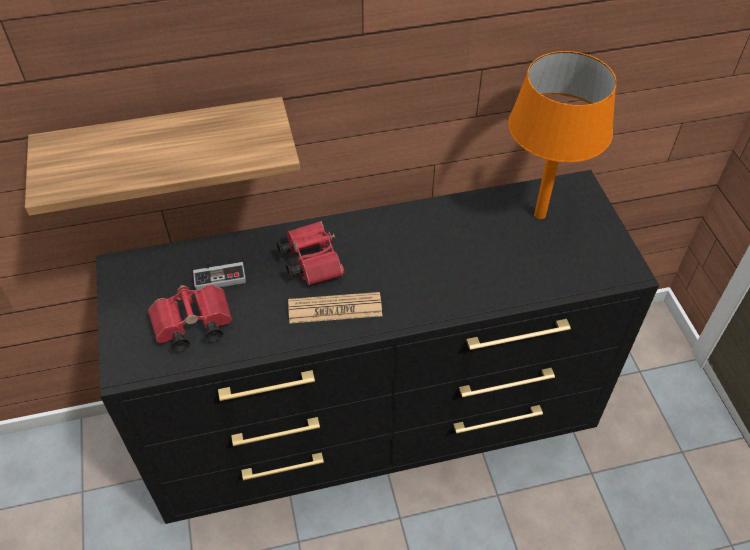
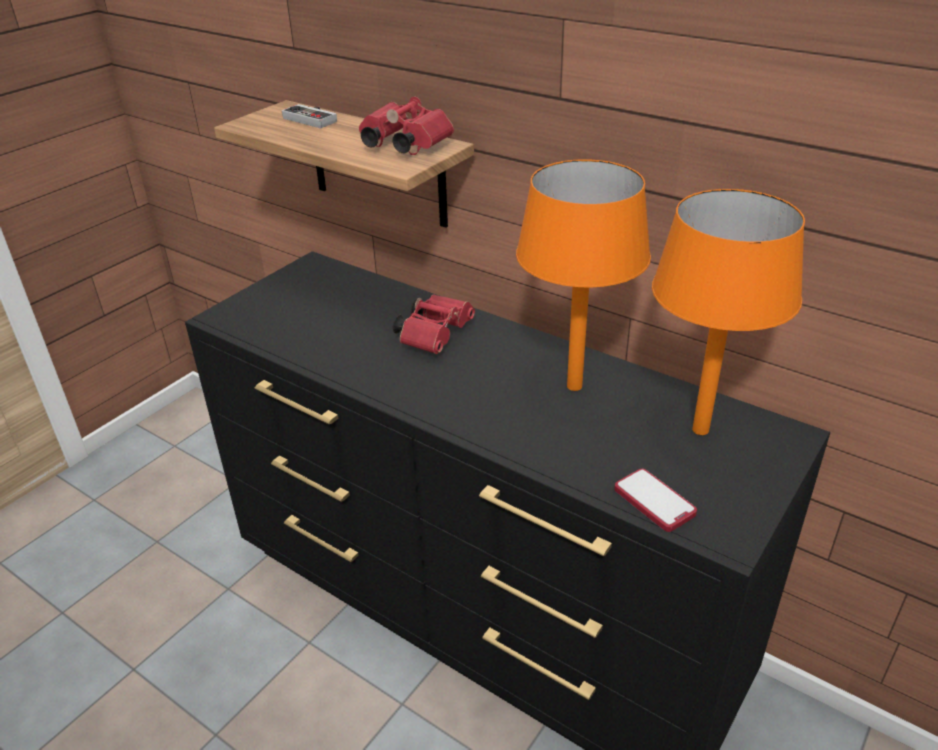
camera: 50 degrees right, 15 degrees down
(191, 327) = (293, 321): red binoculars -> red binoculars (402, 145)
(219, 275) = (361, 304): game controller -> game controller (314, 118)
(335, 308) = (400, 374): newspaper -> none
(444, 235) = (574, 386): none -> orange table lamp
(576, 278) = (654, 501): none -> phone

